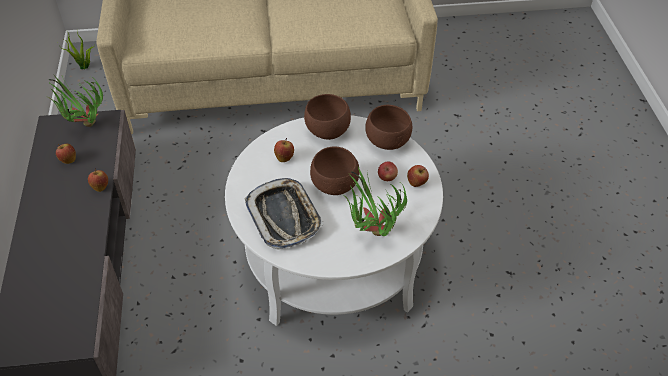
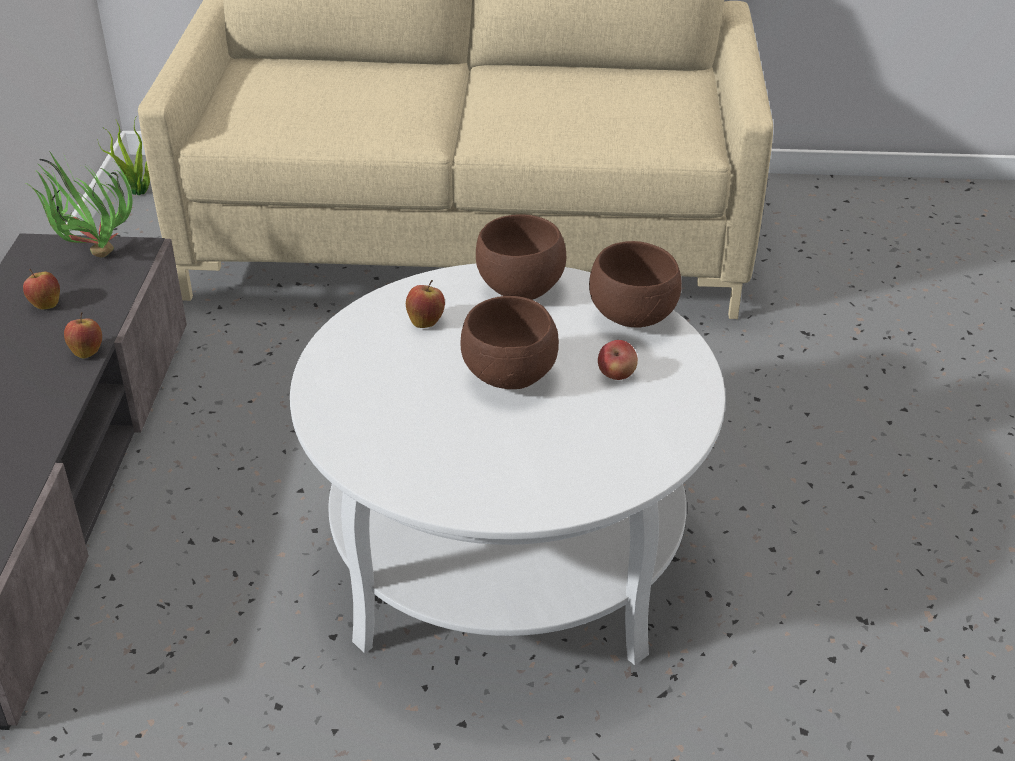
camera: 10 degrees right, 10 degrees down
(284, 217) = (397, 416): tray -> none
(371, 235) = (559, 466): potted plant -> none
(417, 183) = (674, 390): apple -> none

